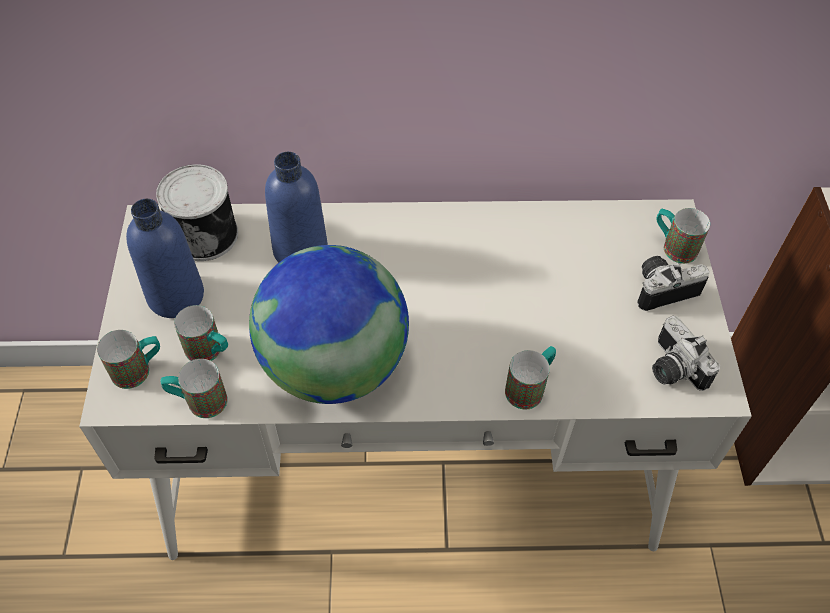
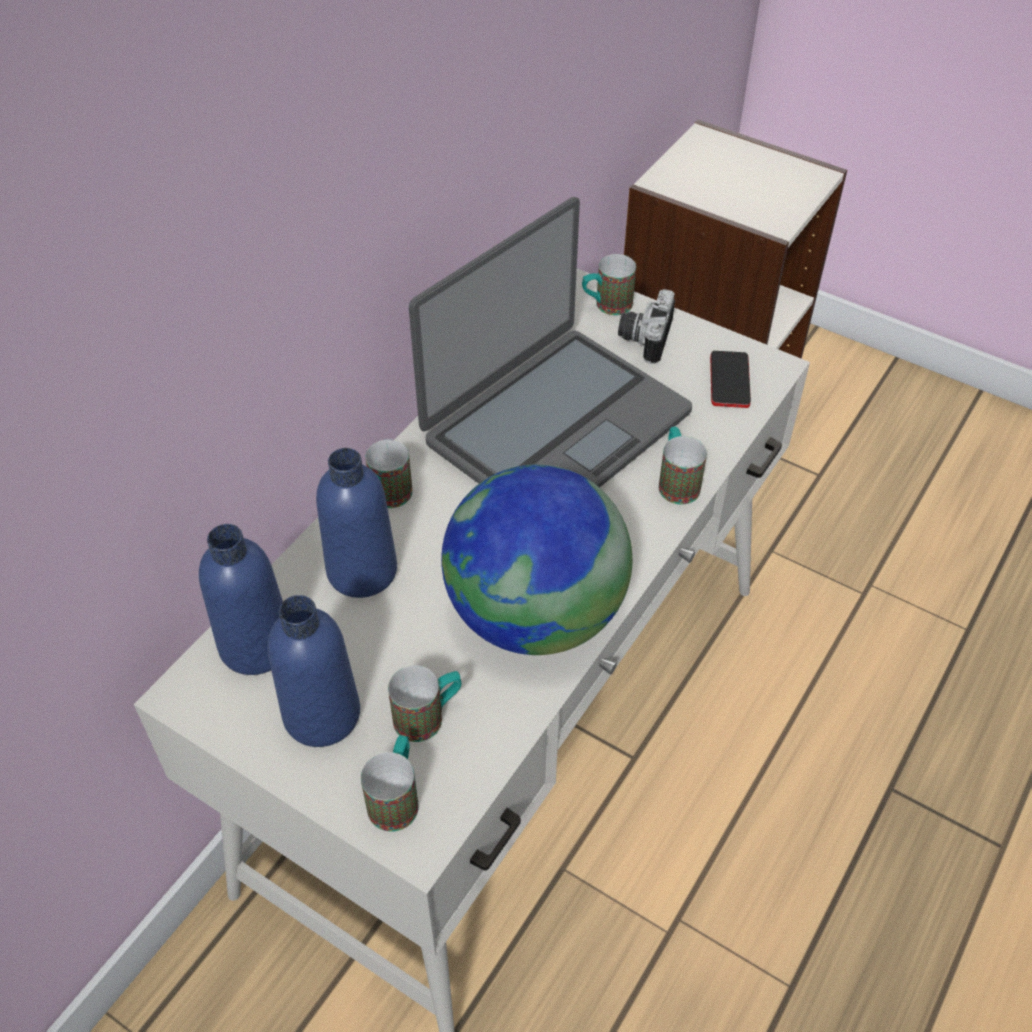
camera: 55 degrees left, 5 degrees down
(198, 401) = (486, 757): mug -> mug (385, 499)
(205, 233) = (256, 645): can -> blue bottle
(518, 282) = (554, 426): none -> laptop
(671, 369) = (729, 380): camera -> phone

